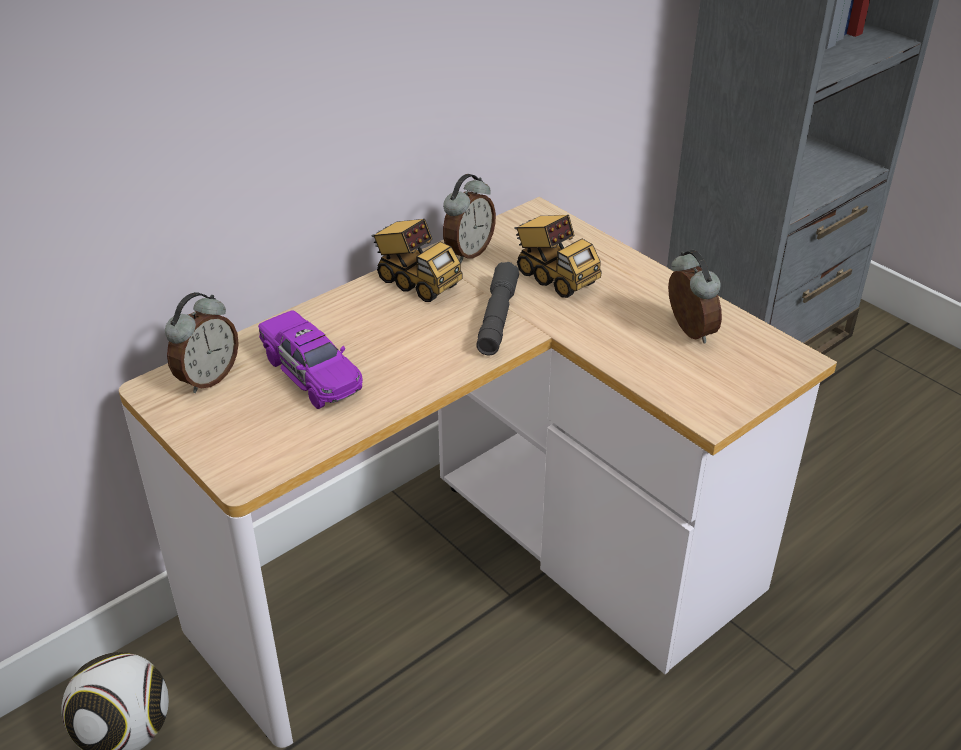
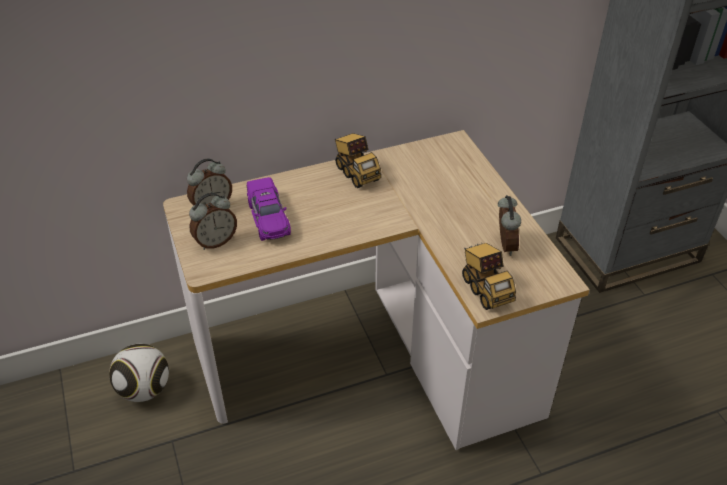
camera: 20 degrees right, 5 degrees up
(468, 252) = (398, 159): alarm clock -> alarm clock (215, 241)
(497, 318) = (392, 208): grey flashlight -> none
(554, 278) = (441, 189): toy truck -> toy truck (485, 289)

